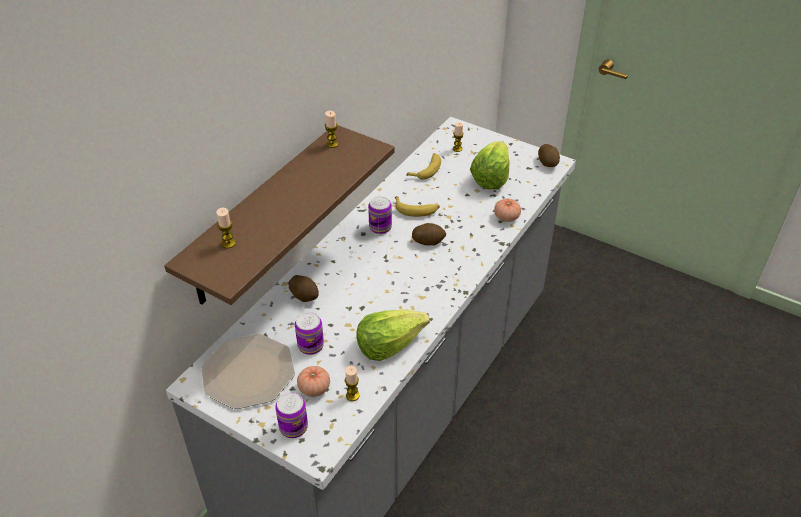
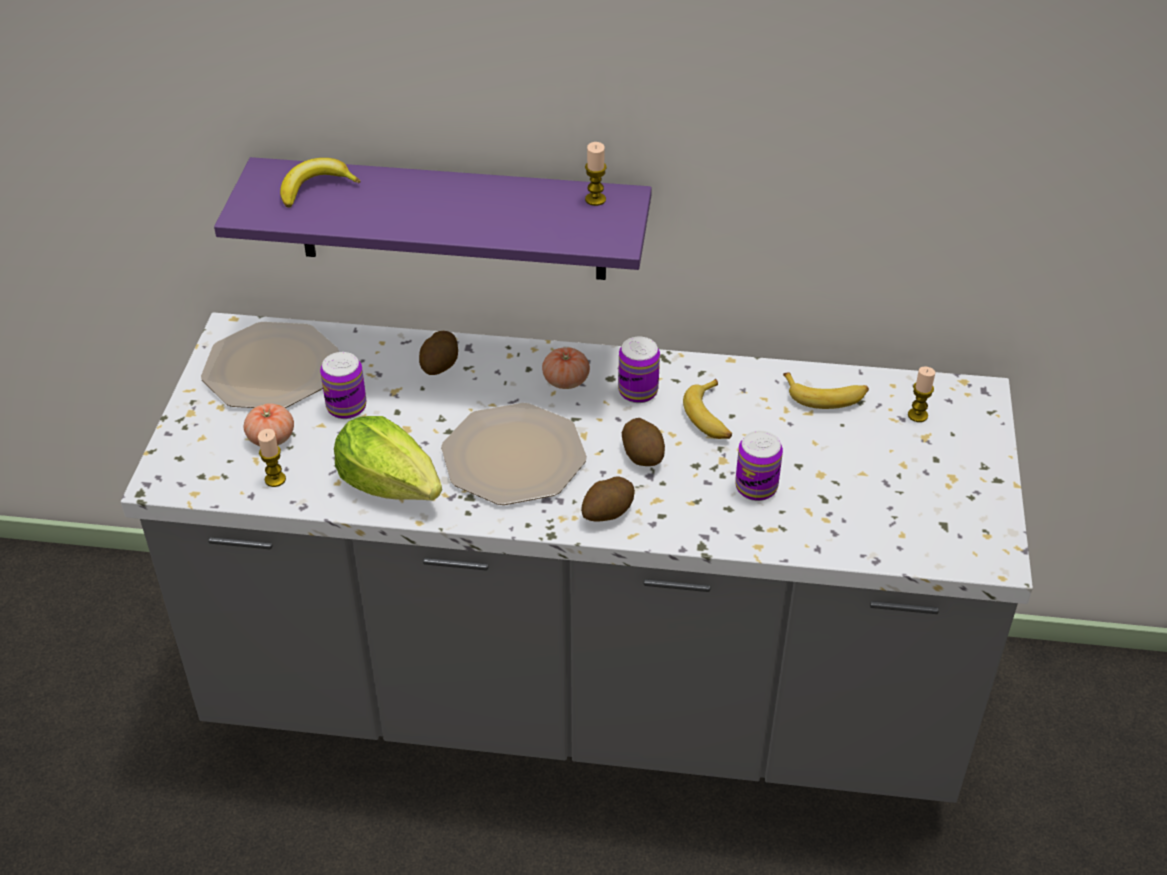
camera: 65 degrees right, 0 degrees up
(228, 243) = (316, 188): candle -> banana
(262, 216) = (451, 219): brown shelf -> purple shelf
(293, 427) = (196, 443): can -> can (756, 487)
(398, 288) = (512, 456): none -> plate
(491, 178) = (869, 482): lettuce -> none
(506, 217) = (775, 533): tomato -> tomato (566, 381)
(548, 163) = (984, 548): potato -> potato (607, 513)

